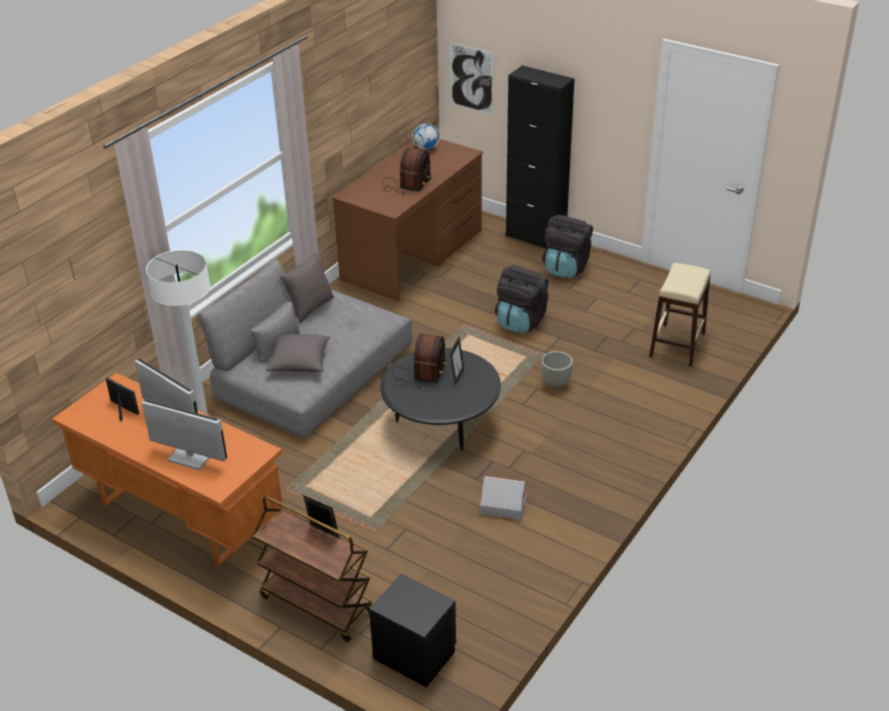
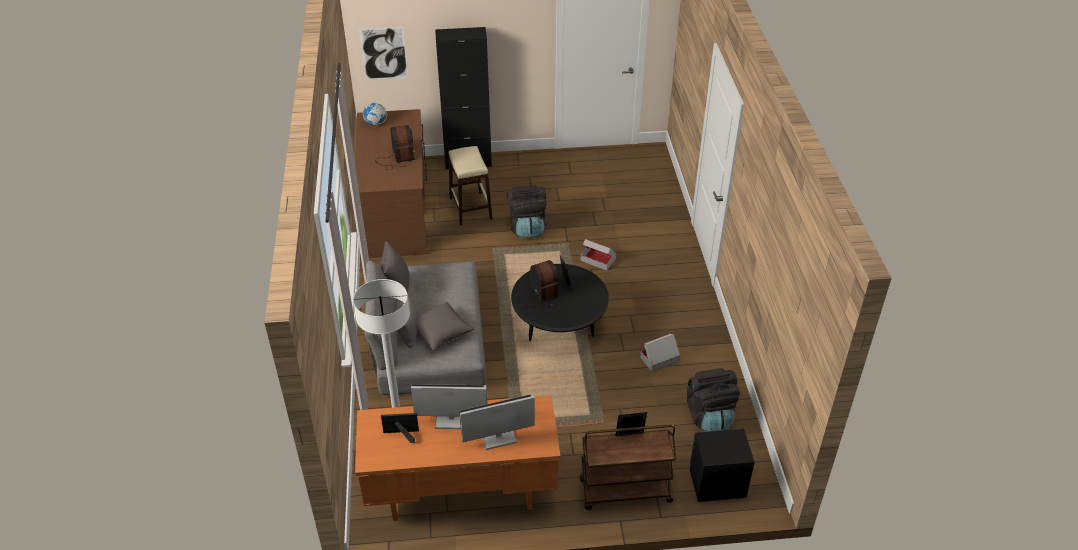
camera: 40 degrees left, 5 degrees up
(556, 383) = (598, 259): grey planter -> cardboard box
(566, 268) = (513, 175): black backpack -> black backpack (709, 416)
(678, 344) = (640, 196): beige stool -> beige stool (471, 208)

